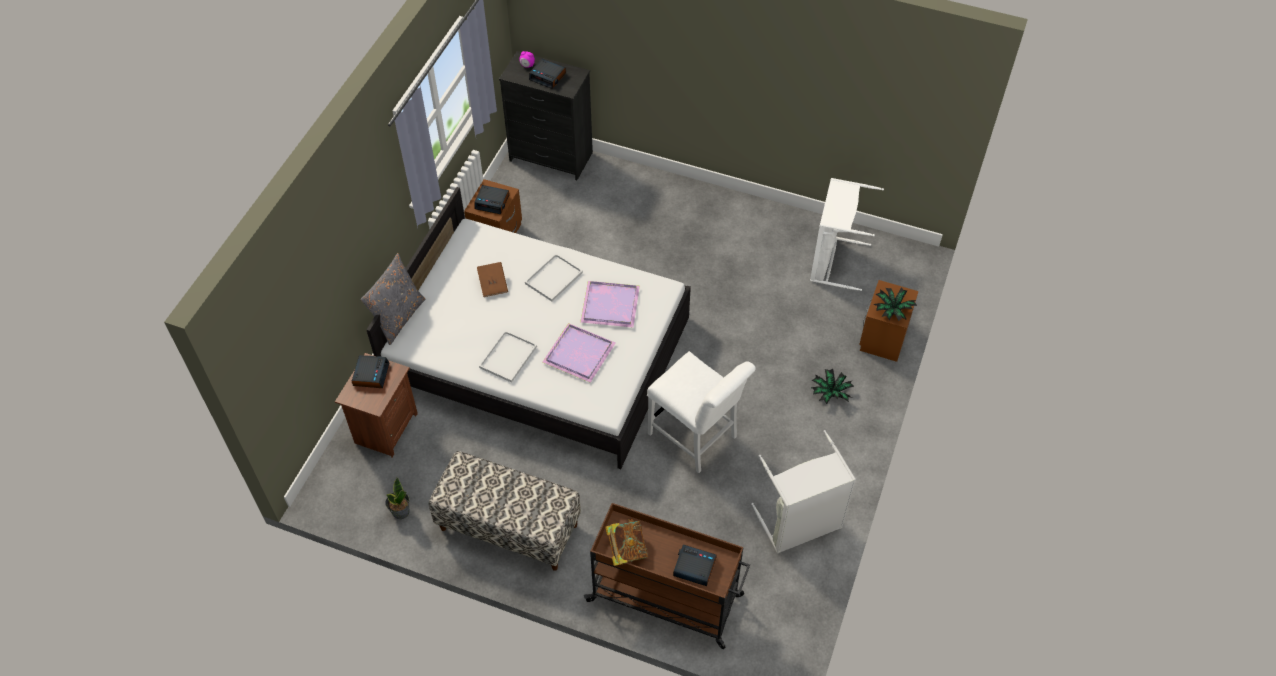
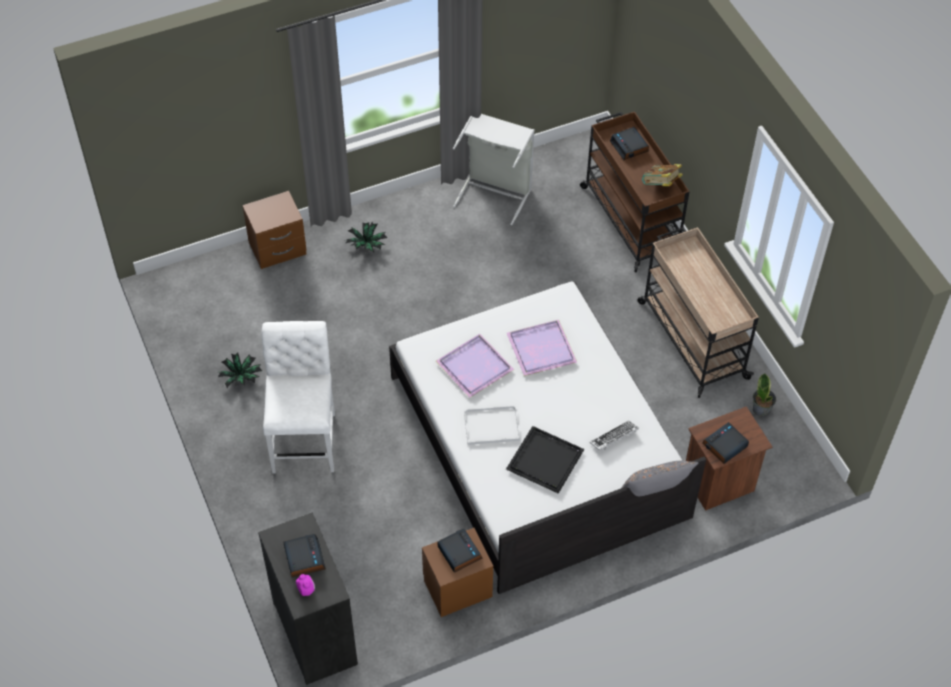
camera: 135 degrees left, 0 degrees up
(461, 332) = (614, 437): none -> keyboard
(493, 284) = (546, 460): brown book -> black tray
(508, 358) = (598, 388): white tray -> none
(508, 527) = (691, 338): bench -> beige cart
(696, 438) = (496, 291): white chair -> white chair (305, 438)
(832, 261) = (227, 328): white laundry basket -> none
(892, 310) = (280, 207): potted plant -> potted plant (241, 378)

